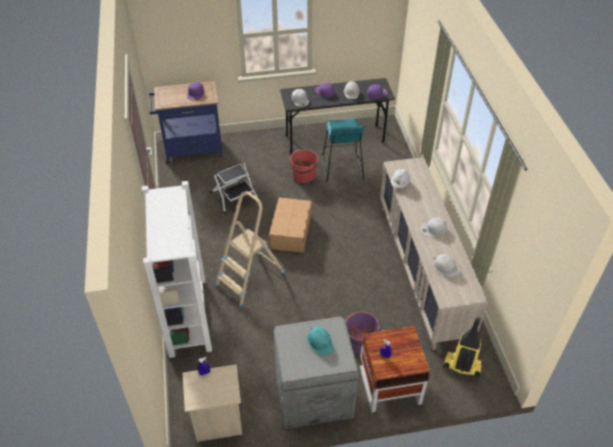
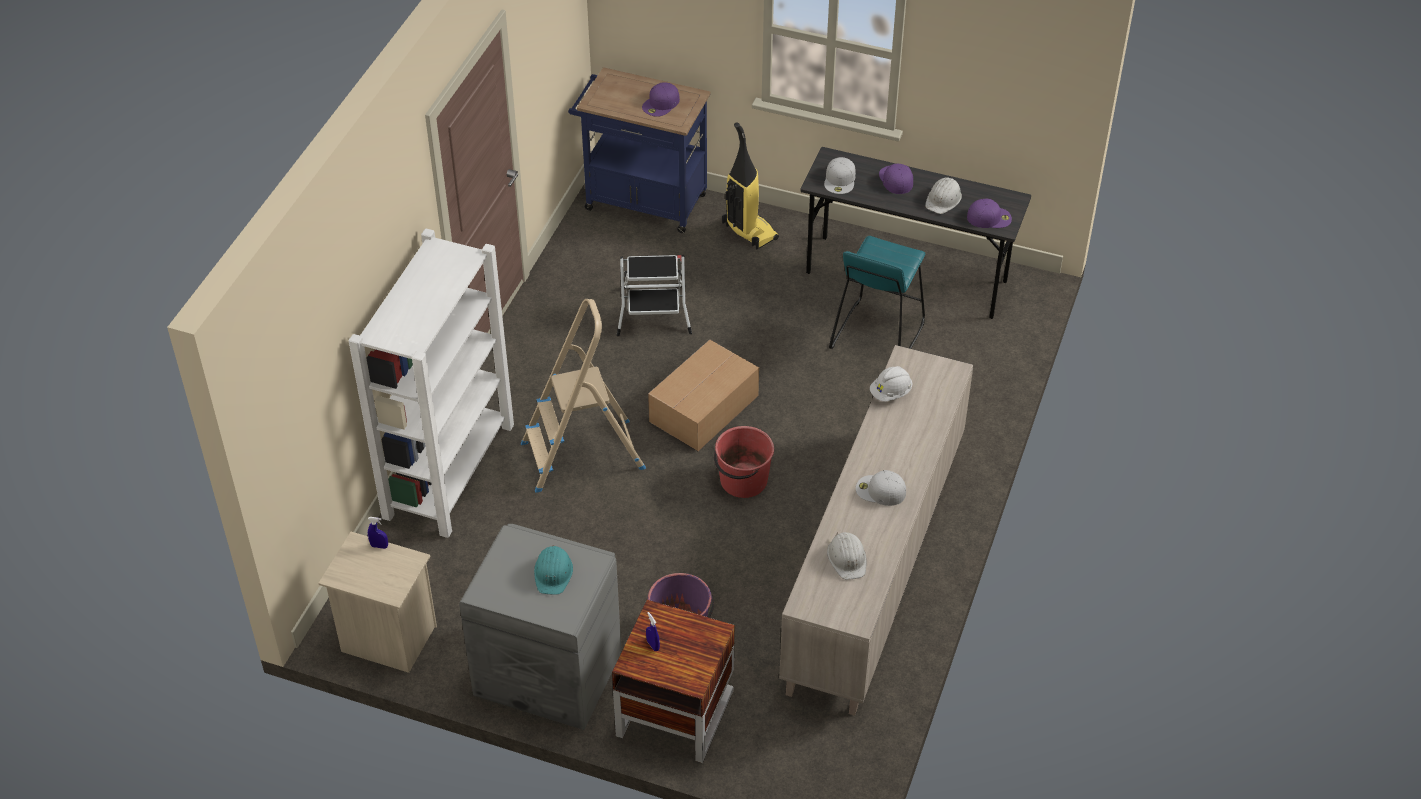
camera: 30 degrees right, 0 degrees up
(304, 176) = (798, 322): red bucket -> red bucket (743, 481)
(461, 366) = (812, 741): vacuum cleaner -> vacuum cleaner (748, 231)

